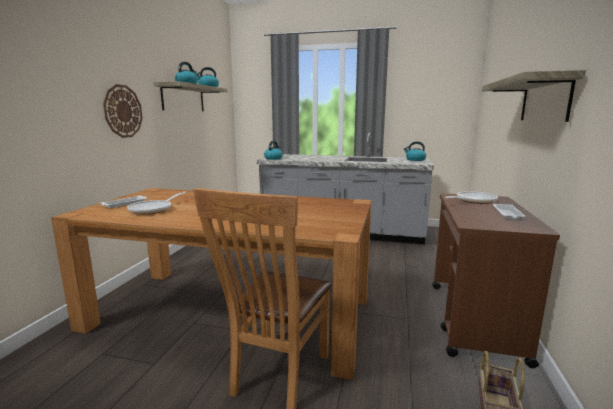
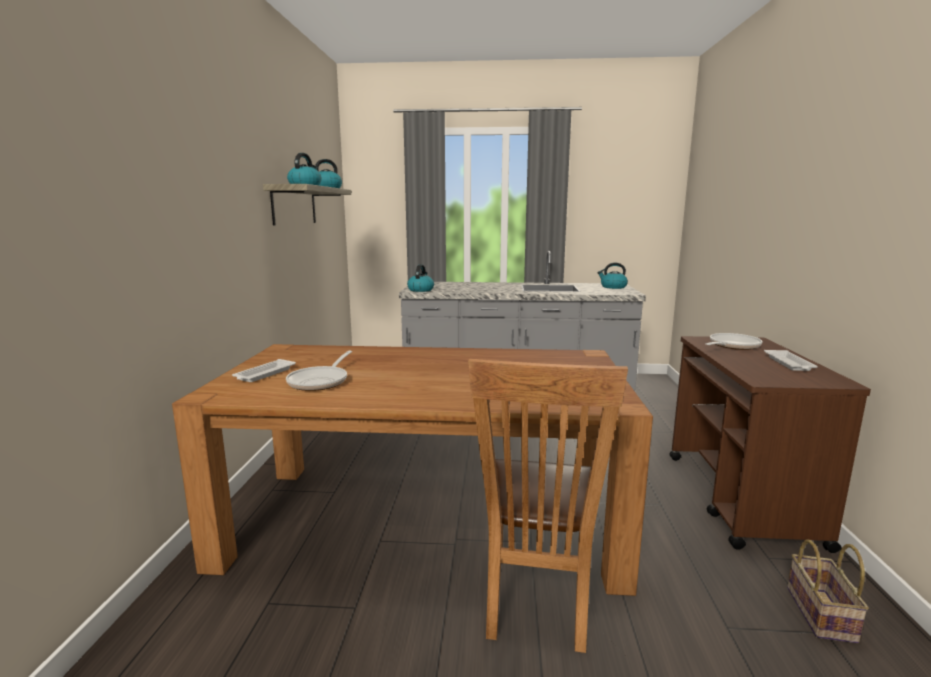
camera: 10 degrees left, 0 degrees up
(123, 111) = (231, 231): wall clock -> none
(544, 100) = (821, 220): shelf -> none

